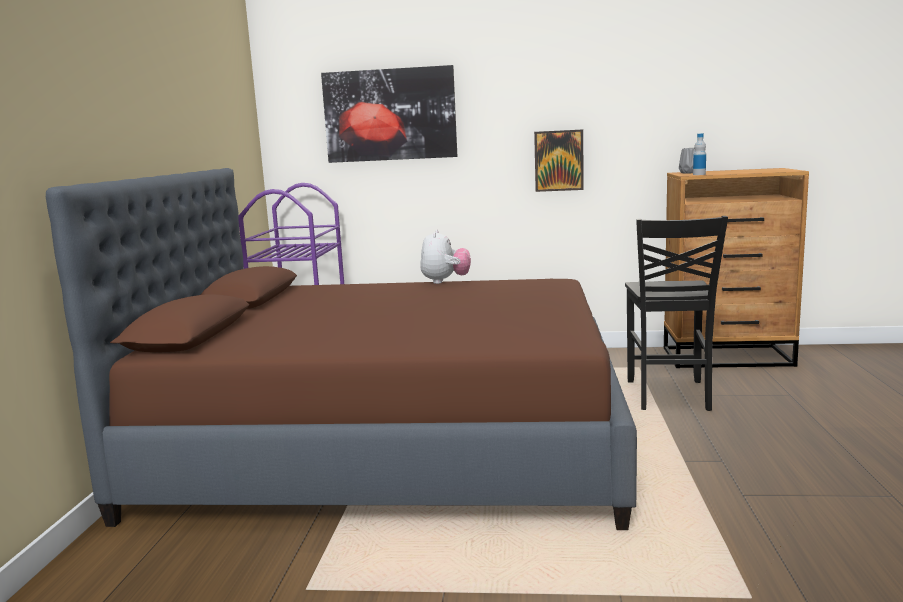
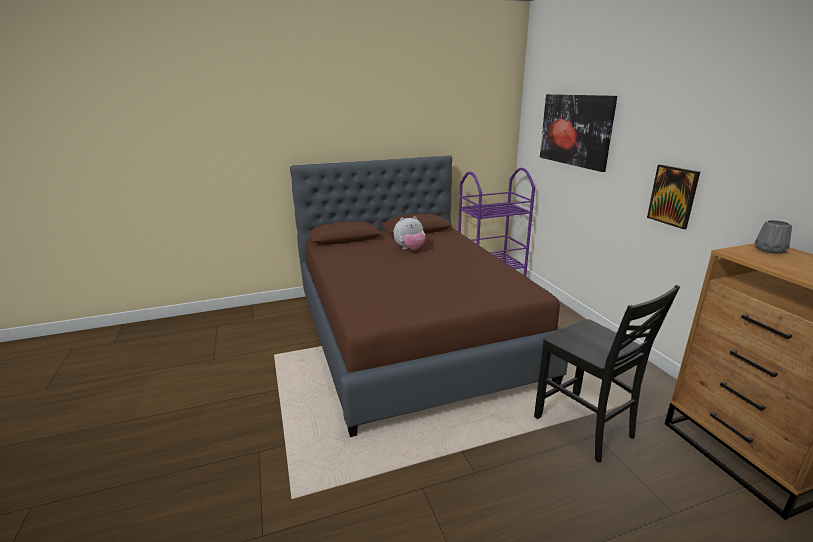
camera: 65 degrees right, 10 degrees up
(445, 281) = (496, 261): plush toy -> plush toy (410, 249)
(669, 396) = (585, 428): black chair -> black chair turned 105 degrees counterclockwise
(699, 174) = (741, 255): bottle -> none

